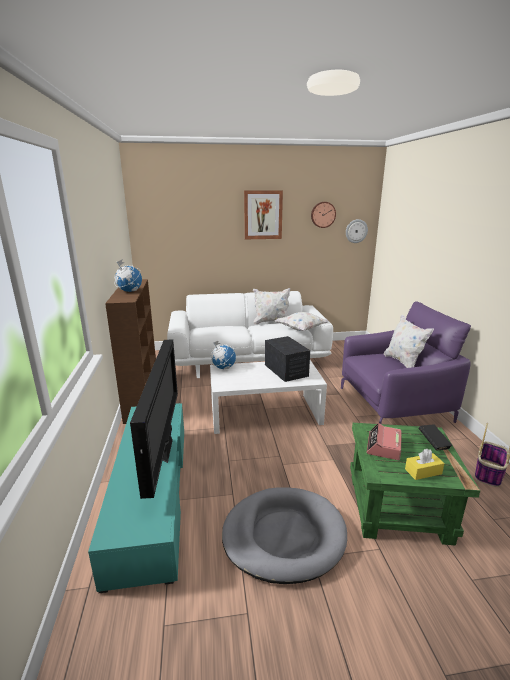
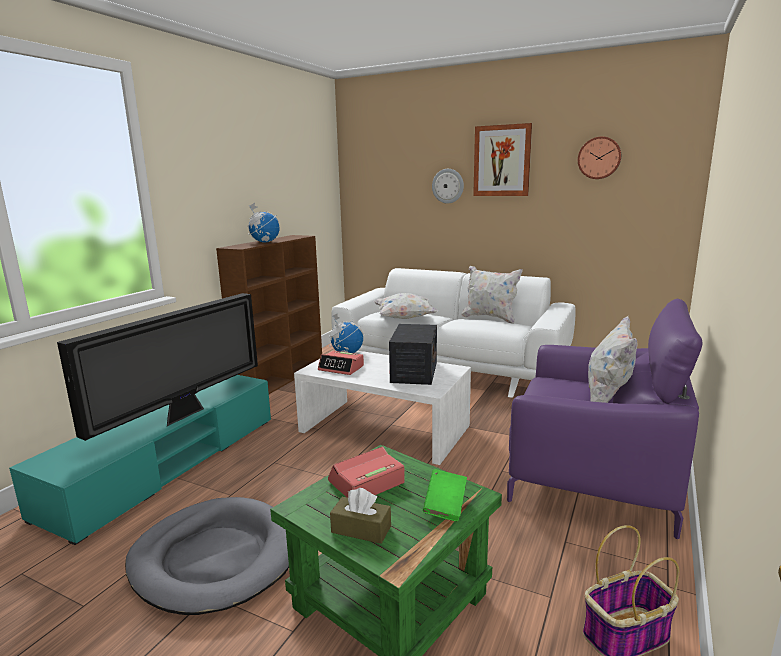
camera: 35 degrees right, 5 degrees down
(238, 380) = (341, 368): none -> alarm clock
(301, 329) = (512, 331): white pillow -> white pillow (404, 318)
(356, 231) = (662, 185): wall clock -> wall clock (448, 186)
(423, 471) = (361, 529): yellow tissue box -> brown tissue box
(433, 443) = (445, 506): black book -> green book

